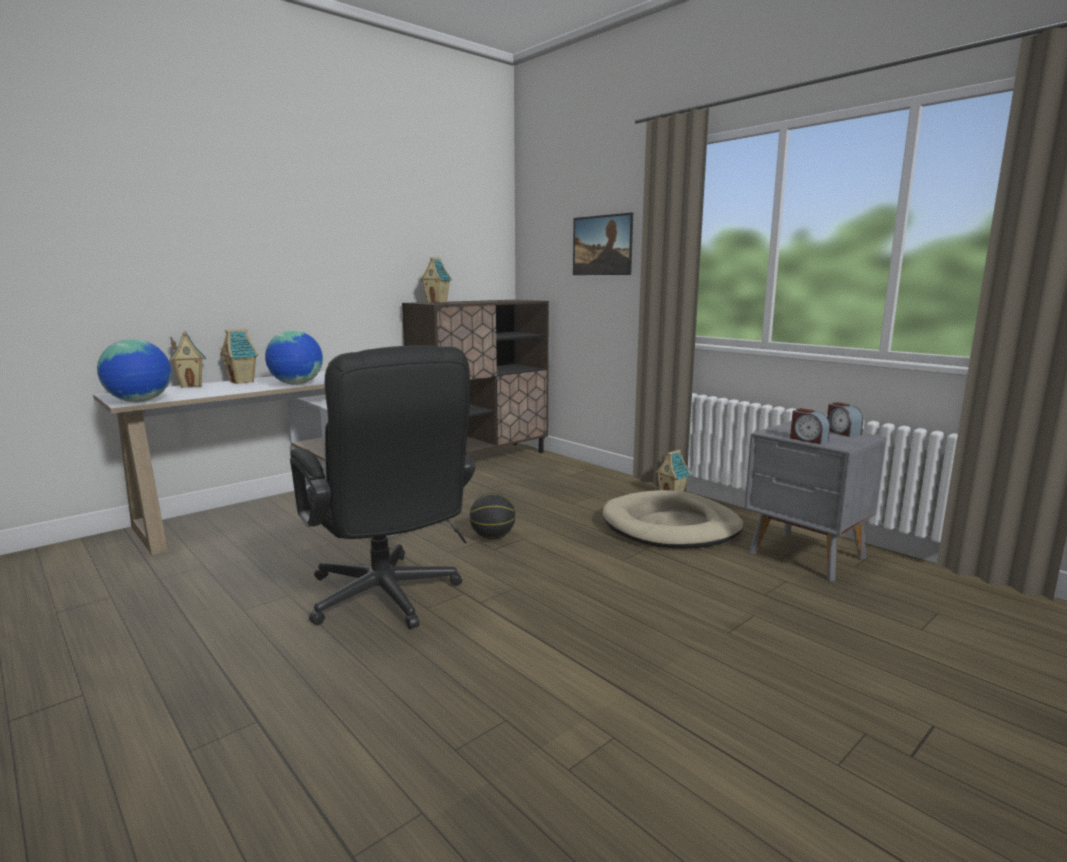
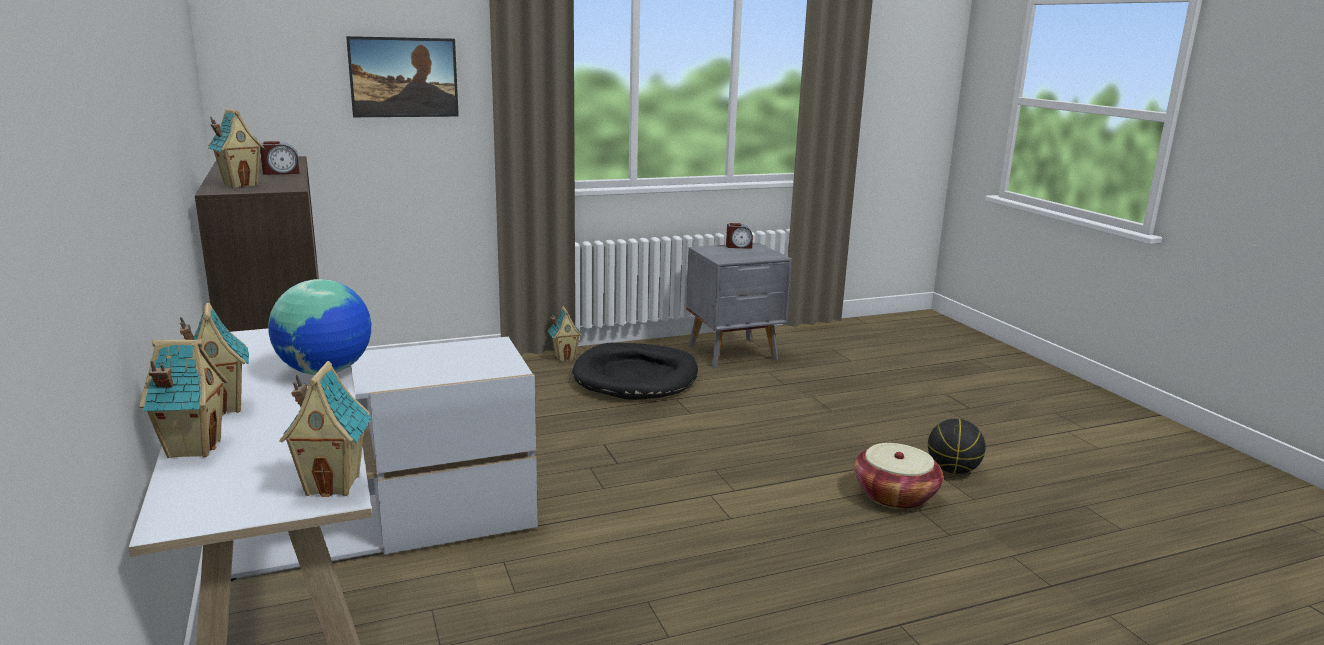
camera: 70 degrees left, 5 degrees up
(140, 401) = (334, 484): globe -> toy house
(388, 600) = (700, 537): black office chair -> none
(493, 537) = (584, 458): basketball -> basketball (953, 470)
(533, 698) = (895, 495): none -> basket
(671, 526) = (636, 377): beige dog bed -> black dog bed
(808, 439) = (752, 257): alarm clock -> alarm clock (281, 172)

